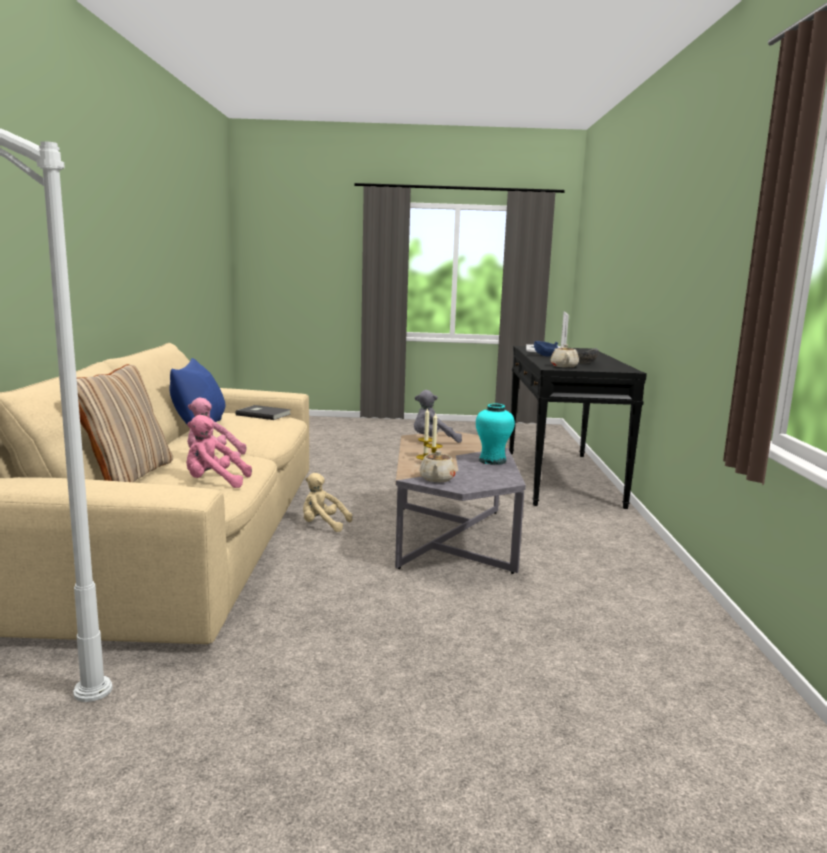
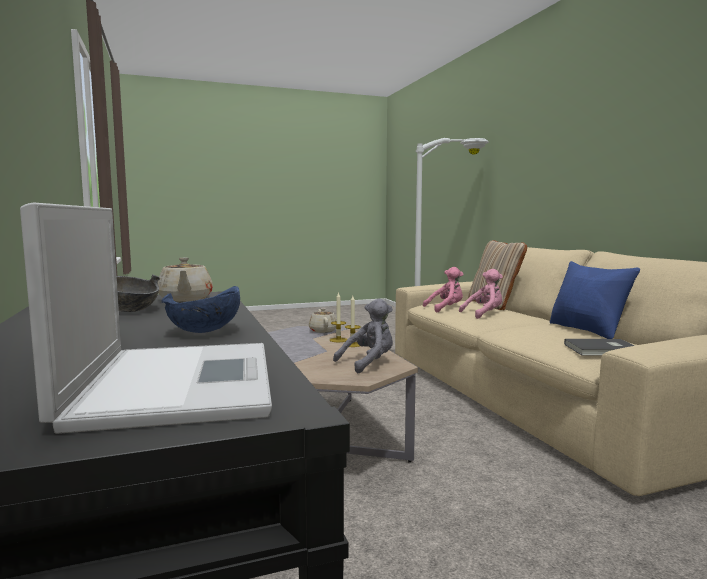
camera: 160 degrees right, 5 degrees down
(322, 525) = (458, 424): beige plush toy -> none
(492, 461) = (286, 349): turquoise vase -> none

